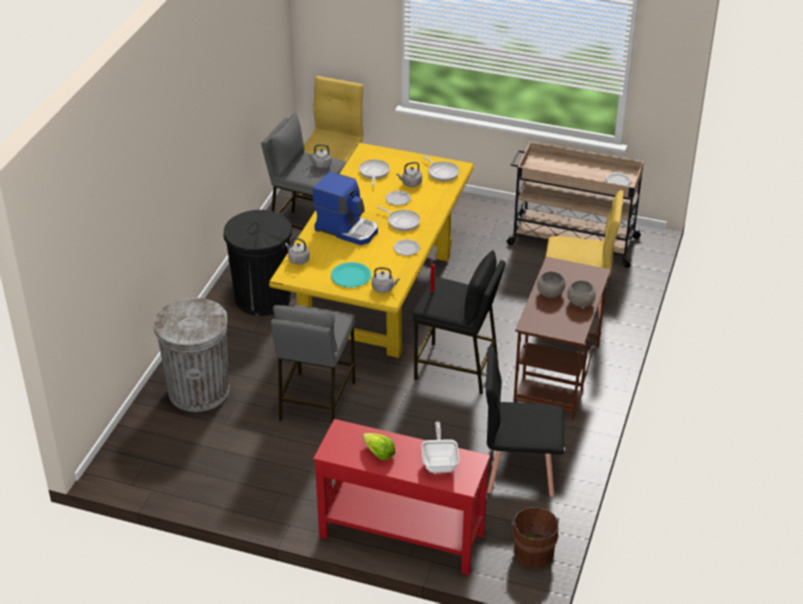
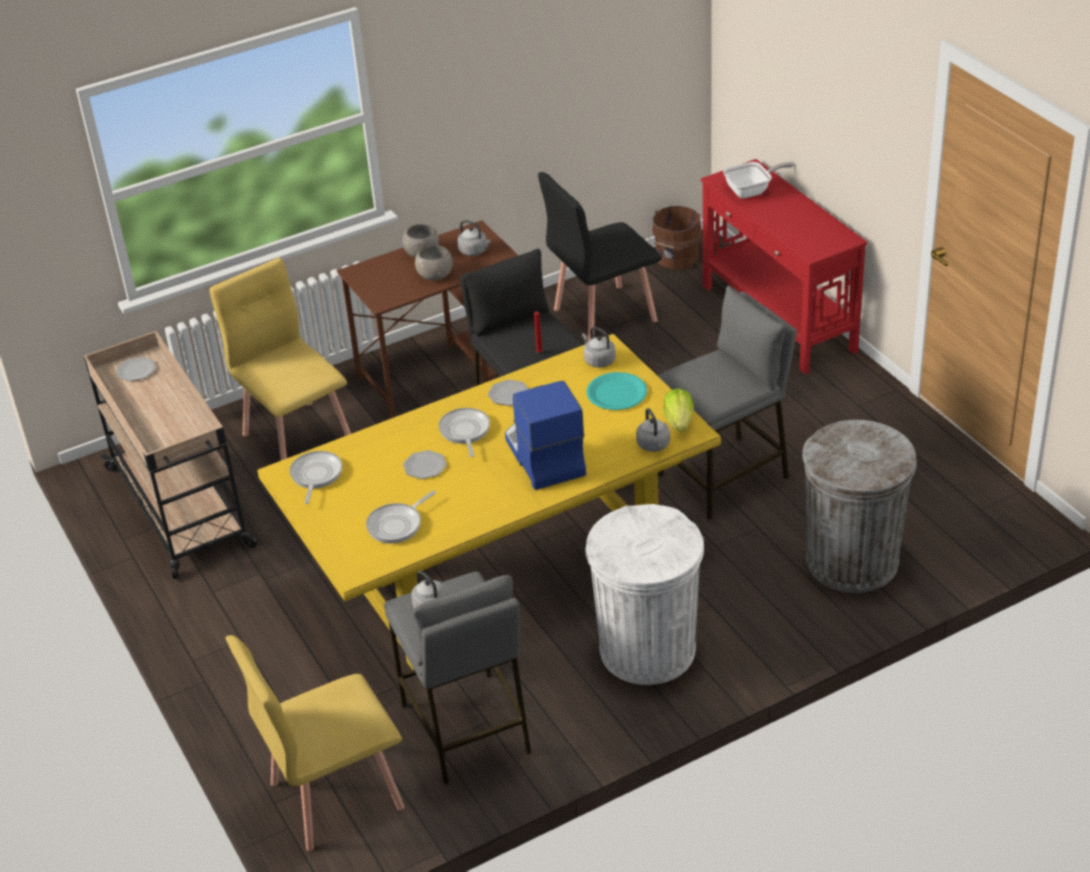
camera: 135 degrees left, 0 degrees up
(262, 297) = (647, 650): black trash can -> white trash can
(379, 453) = (800, 219): lettuce -> lettuce (679, 422)
(410, 183) = (377, 481): grey kettle -> grey kettle (474, 251)
(440, 462) = (752, 191): frying pan -> frying pan turned 150 degrees counterclockwise
(519, 471) = (603, 315): black chair -> black chair turned 105 degrees clockwise

